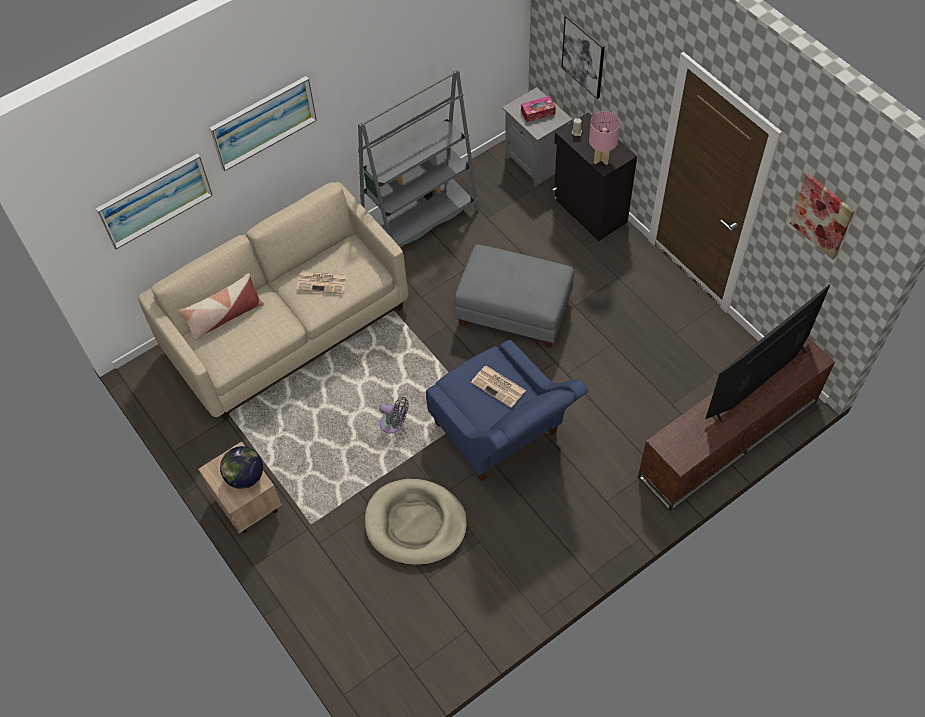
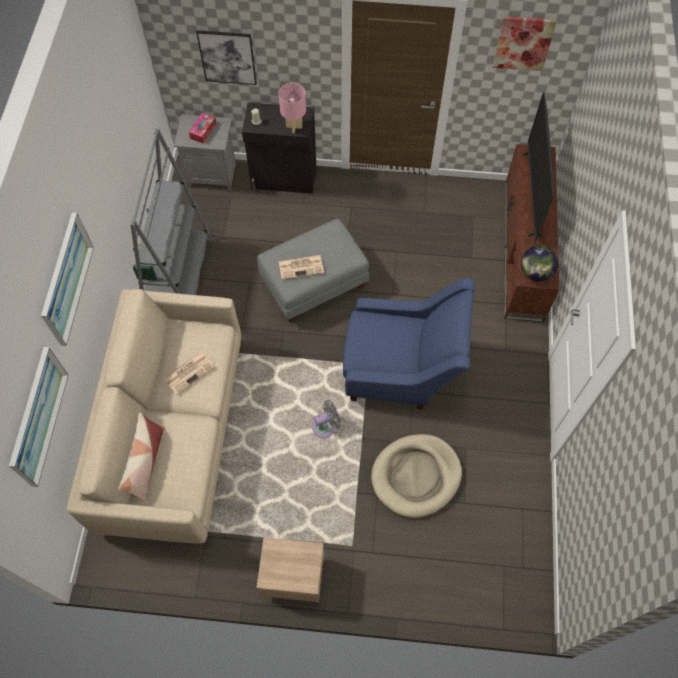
camera: 50 degrees left, 5 degrees up
(245, 476) = (297, 558): globe -> globe (535, 272)
(499, 387) = (389, 334): newspaper -> newspaper (301, 267)

